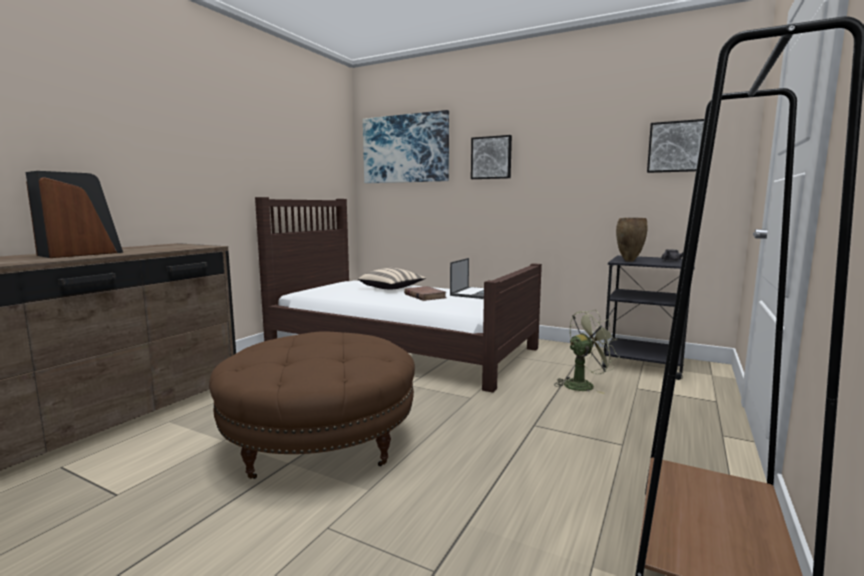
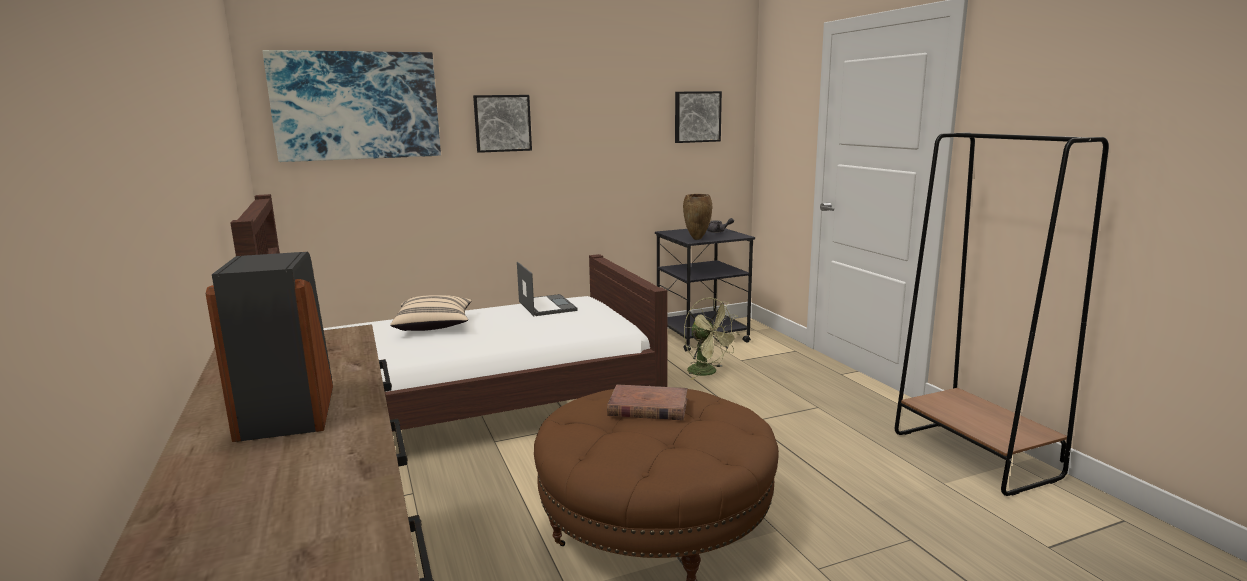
camera: 50 degrees left, 5 degrees up
(425, 296) = (511, 325): brown book -> brown book (647, 407)
(583, 385) = (707, 372): green fan -> green fan turned 120 degrees clockwise

